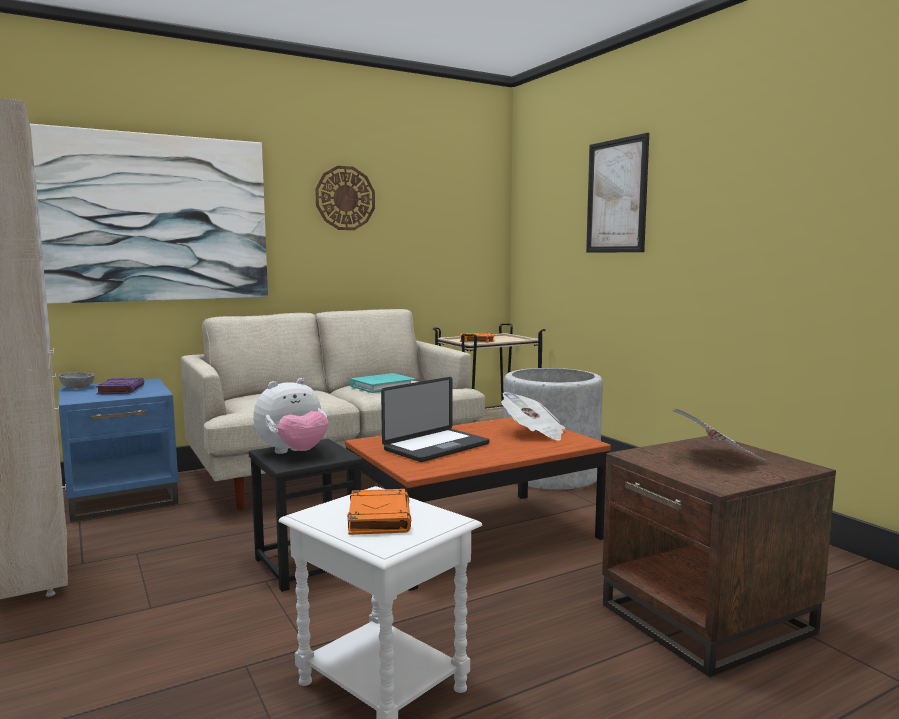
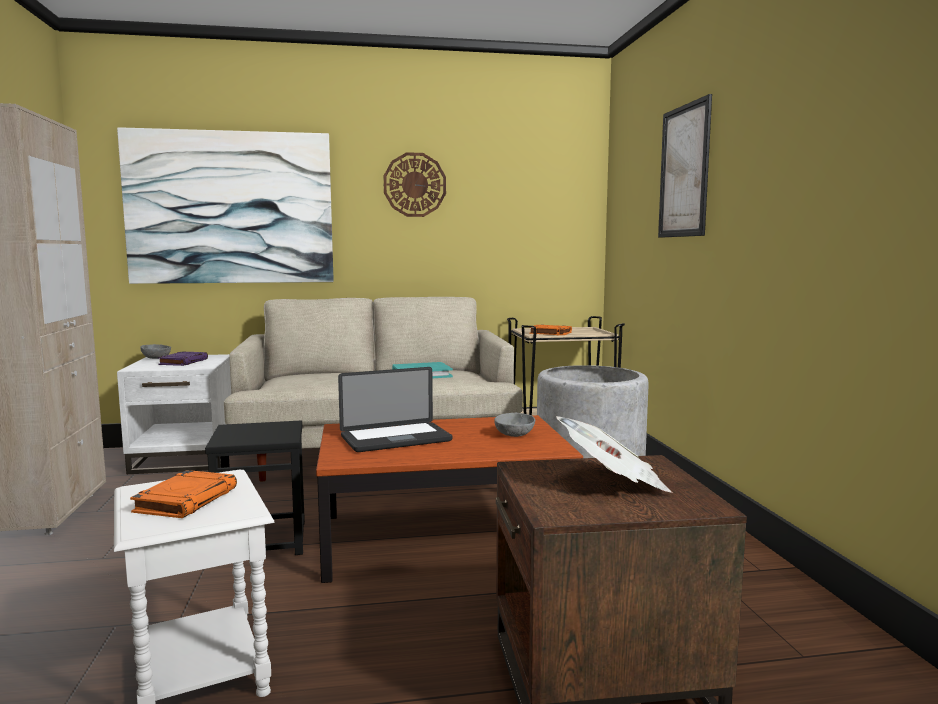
camera: 20 degrees right, 0 degrees up
(123, 496) = (186, 457): blue side table -> white side table
(293, 453) = (248, 431): plush toy -> none
(533, 433) = (515, 435): newspaper -> grey bowl

